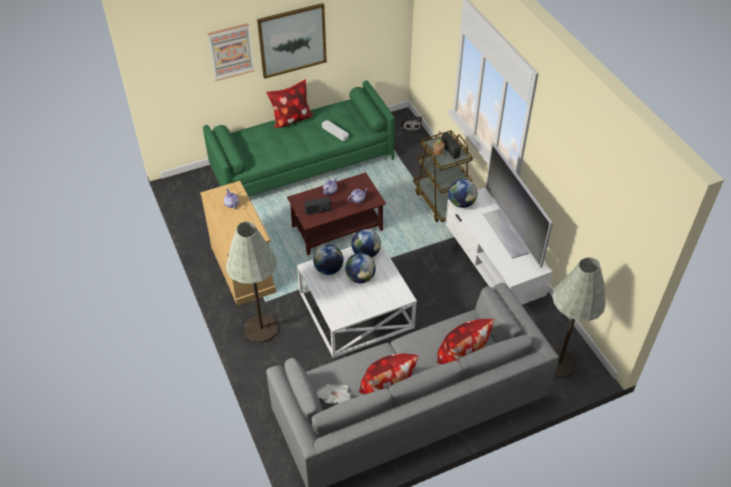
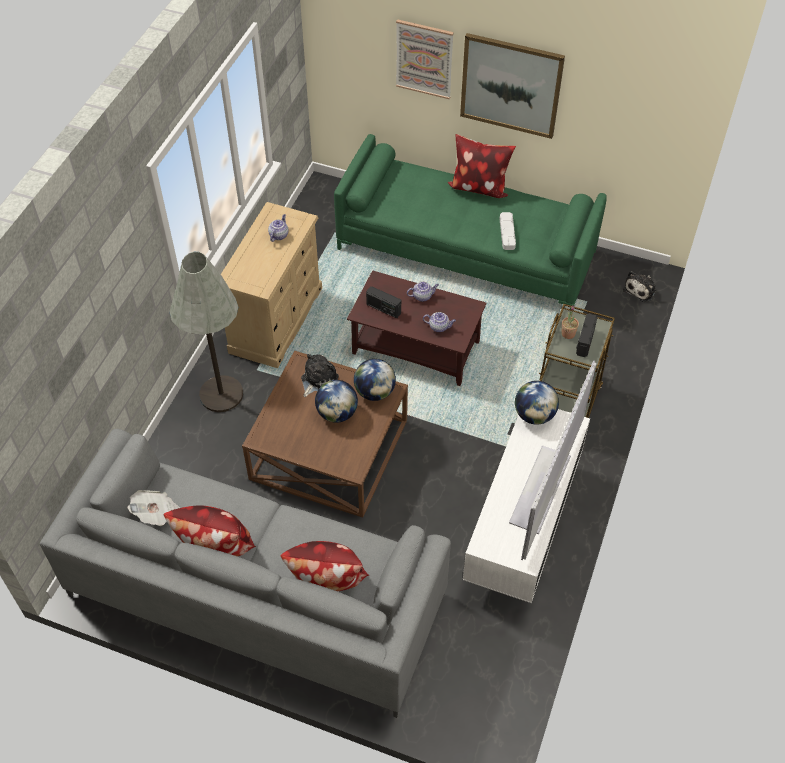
camera: 45 degrees right, 5 degrees up
(328, 269) = (317, 379): globe -> plush toy
(356, 310) = (329, 450): white coffee table -> brown coffee table
(559, 363) = (467, 693): grey floor lamp -> none

